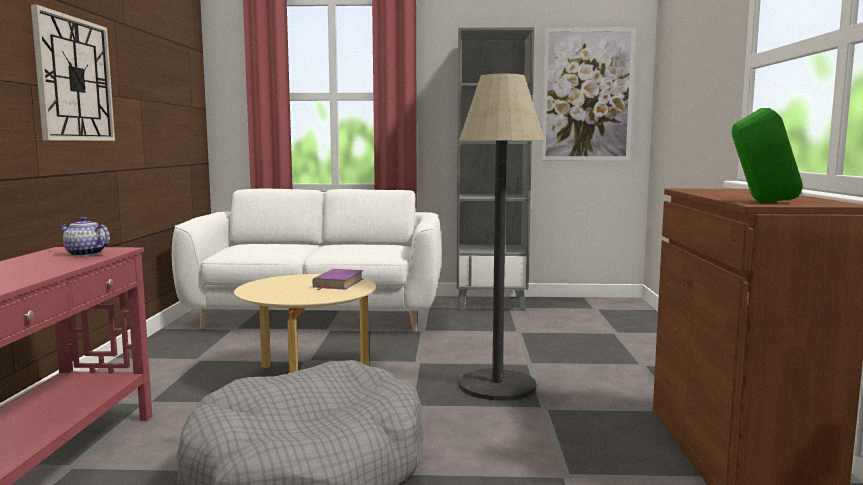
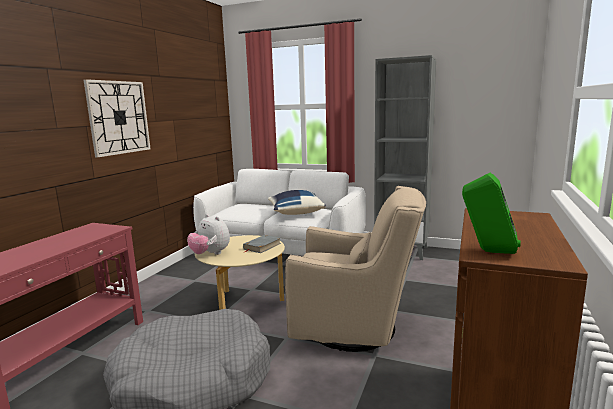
camera: 20 degrees right, 5 degrees up
(84, 254) = (95, 232): teapot -> none
(265, 295) = (210, 254): none -> plush toy
(338, 283) = (262, 246): purple book -> grey book
(348, 248) = (296, 213): none -> blue pillow
(497, 385) = (356, 328): floor lamp -> beige armchair
(587, 94) = (483, 100): picture -> none

